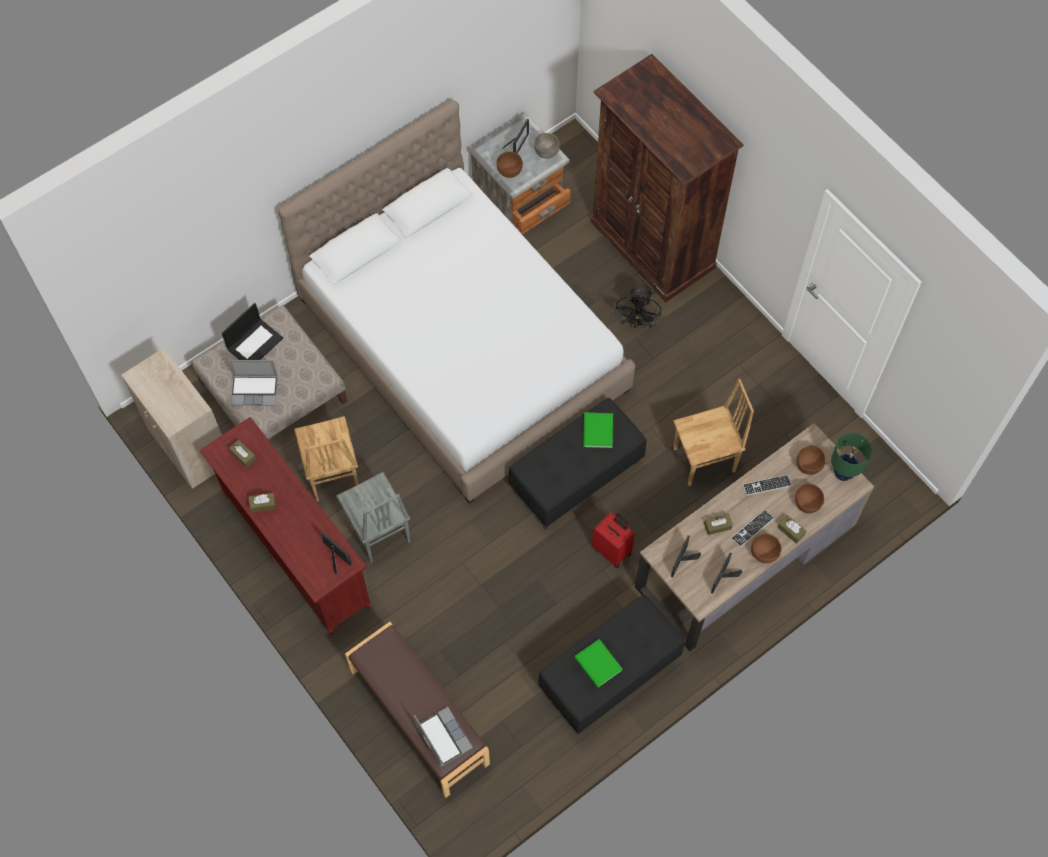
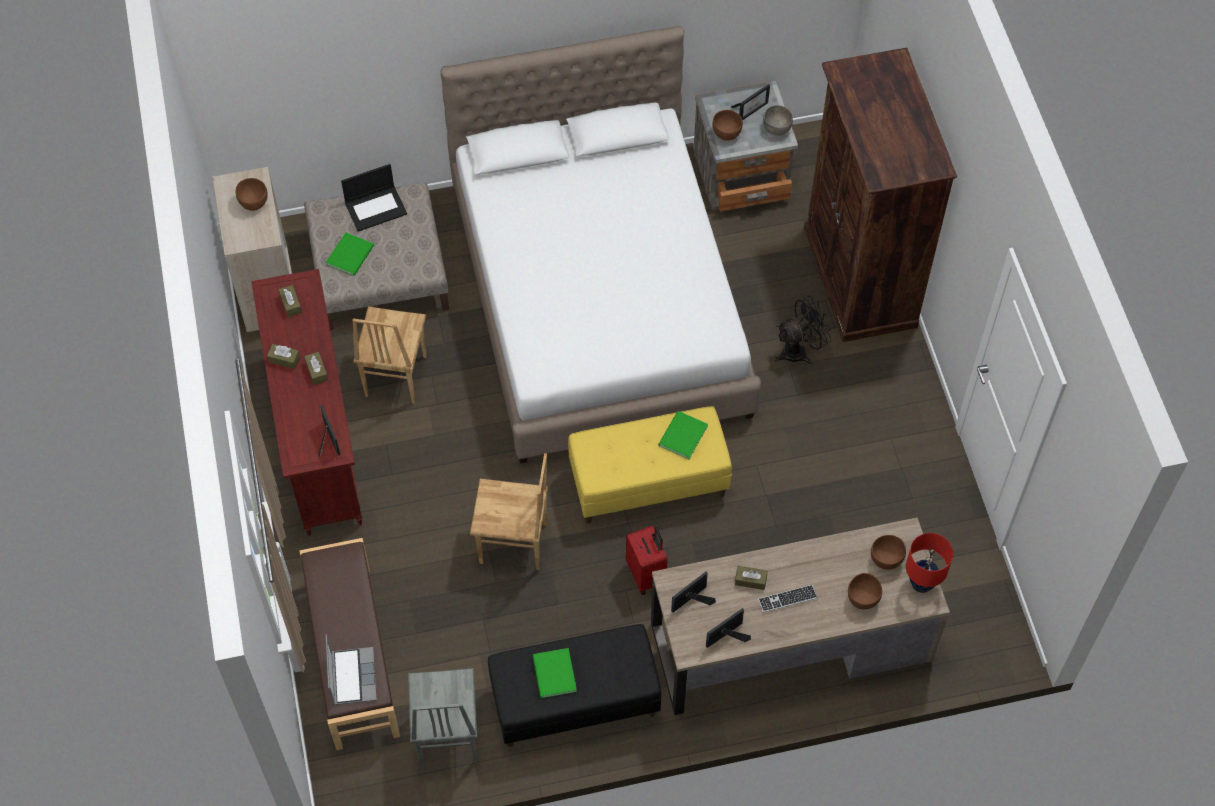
camera: 25 degrees right, 5 degrees down
(255, 390) = (351, 254): laptop -> green book
(378, 532) = (410, 453): grey chair -> grey chair (446, 736)
(576, 476) = (649, 482): black bench -> yellow bench
(636, 322) = (799, 350): black fan -> black fan turned 150 degrees counterclockwise
(705, 461) = (798, 524): brown chair -> brown chair (514, 544)
(763, 553) = (786, 630): brown bowl -> brown bowl (253, 203)
(766, 485) = (828, 561): keyboard -> none
(791, 531) = (829, 619): brown tissue box -> brown tissue box (316, 371)
(843, 473) = (921, 583): green table lamp -> red table lamp

